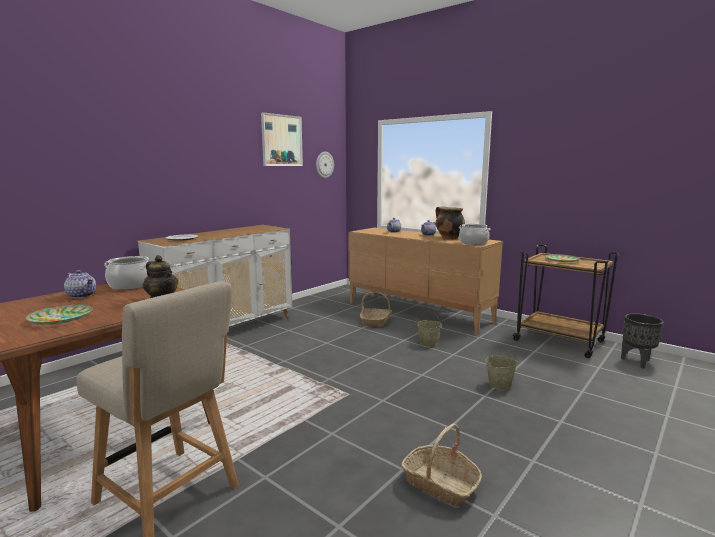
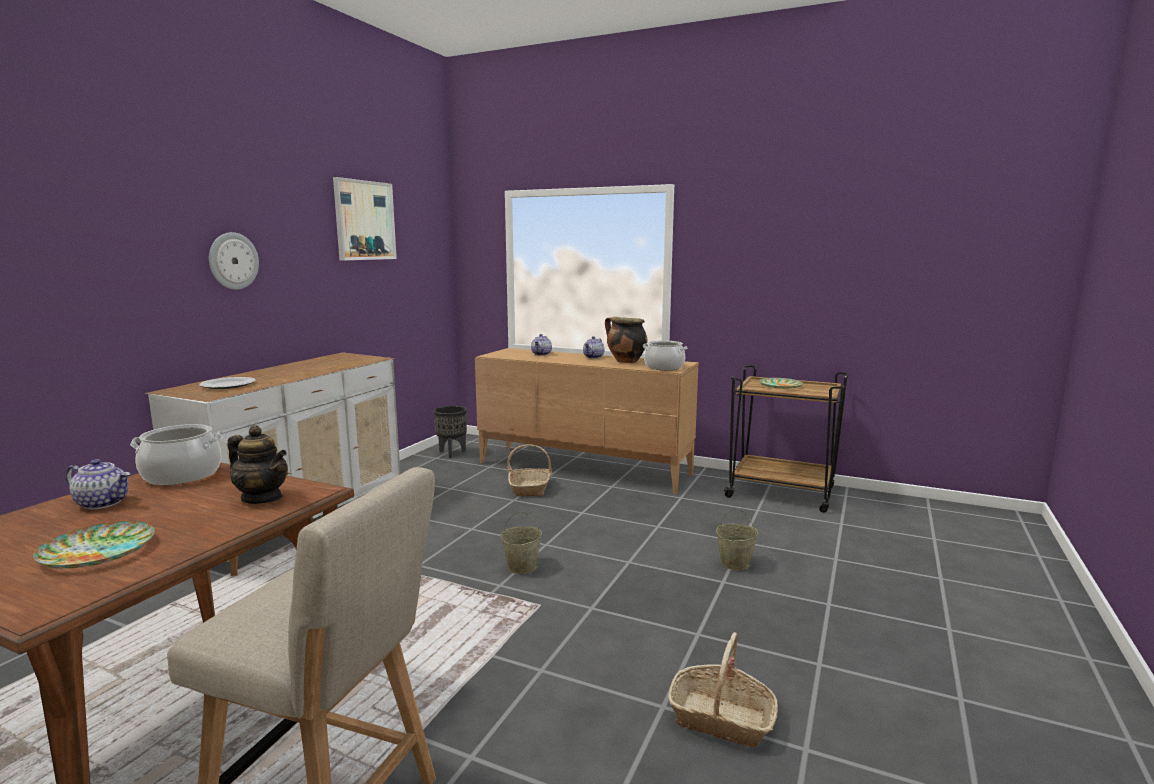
camera: 15 degrees left, 0 degrees up
(324, 165) = (425, 256): wall clock -> wall clock (233, 261)
(428, 343) = (618, 514): beige bucket -> beige bucket (522, 567)
(637, 362) = (881, 511): black planter -> black planter (452, 453)

